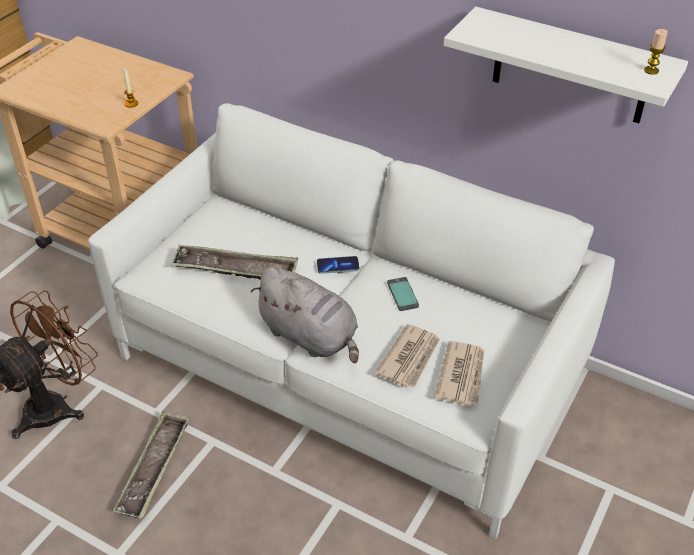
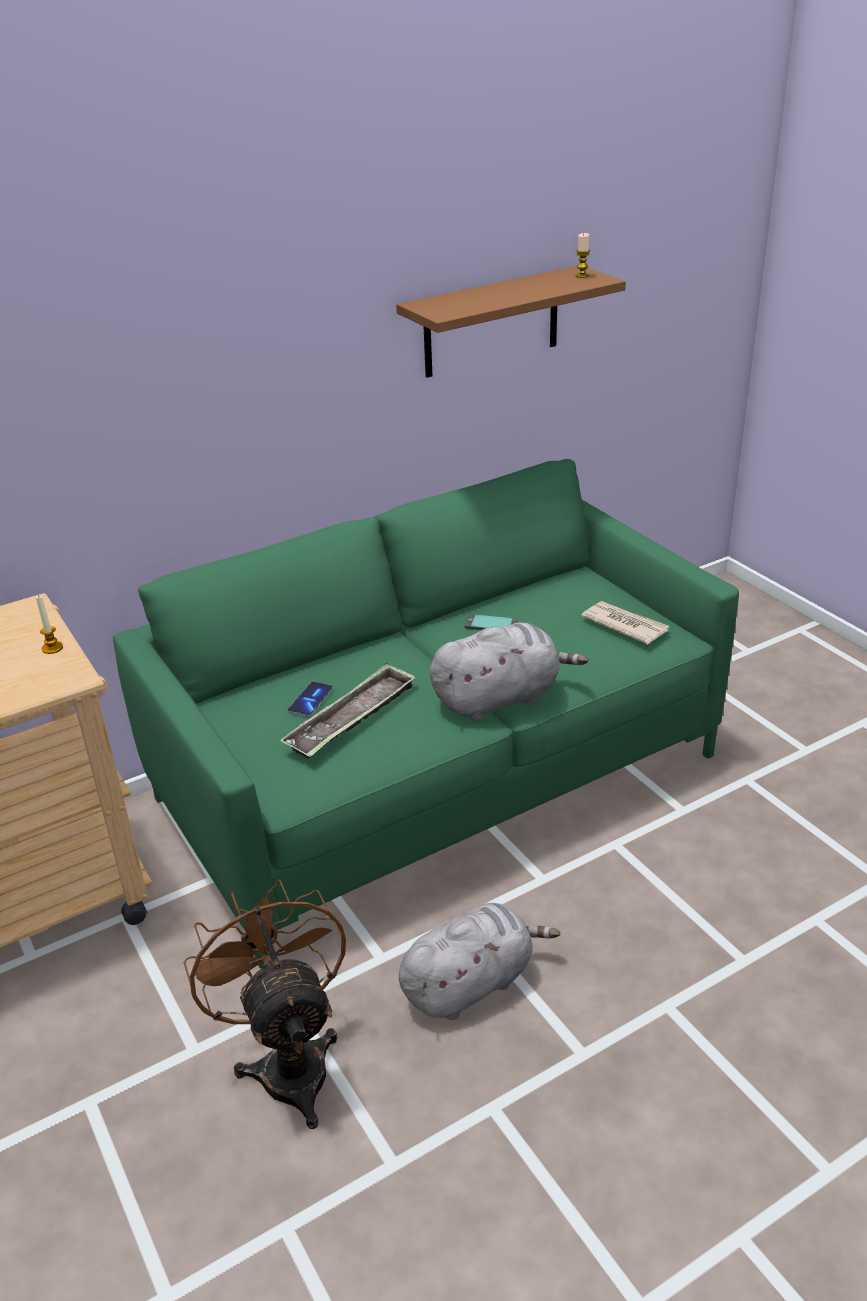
camera: 60 degrees left, 10 degrees down
(154, 468) = (471, 983): tray -> grey plush toy
(338, 266) = (411, 650): phone -> phone (311, 701)
(347, 368) = (438, 778): white sofa -> green sofa
(410, 358) = (582, 646): newspaper -> none
(570, 67) = (491, 322): white shelf -> brown shelf

